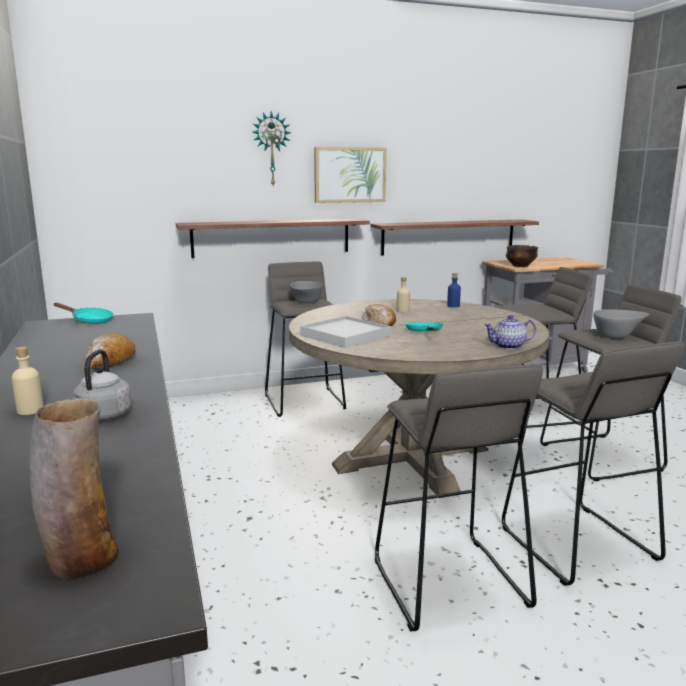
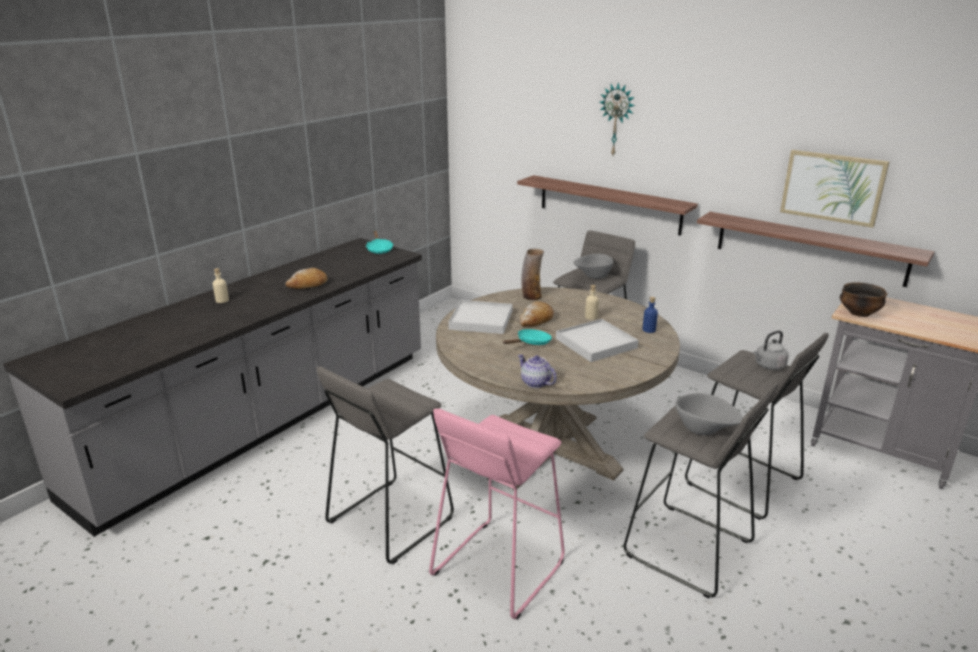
camera: 55 degrees right, 10 degrees up
(81, 560) = (94, 366): vase -> vase (531, 296)
(102, 417) = (225, 316): grey kettle -> grey kettle (768, 366)
(350, 175) = (693, 155): picture -> picture (832, 187)
(456, 319) = (596, 343): none -> white tray
(576, 544) = (497, 568): grey stool -> pink stool

